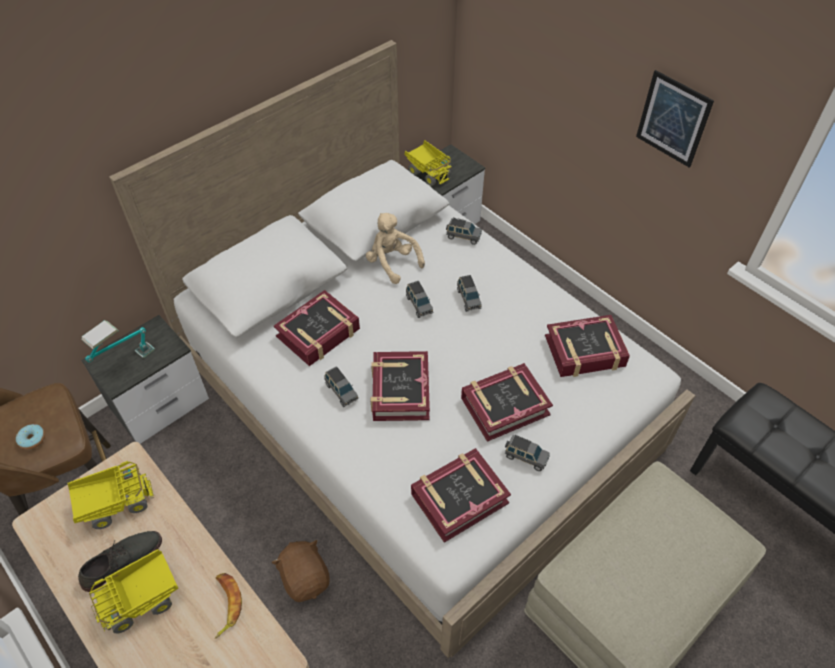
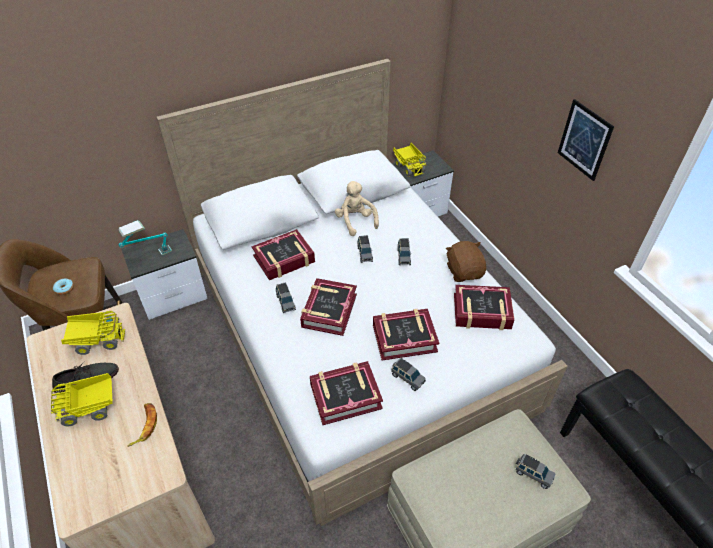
camera: 15 degrees right, 5 degrees down
(305, 577) = (232, 439): brown plush toy -> brown plush toy (464, 271)
(463, 236) = (415, 213): grey toy car -> grey toy car (533, 474)

